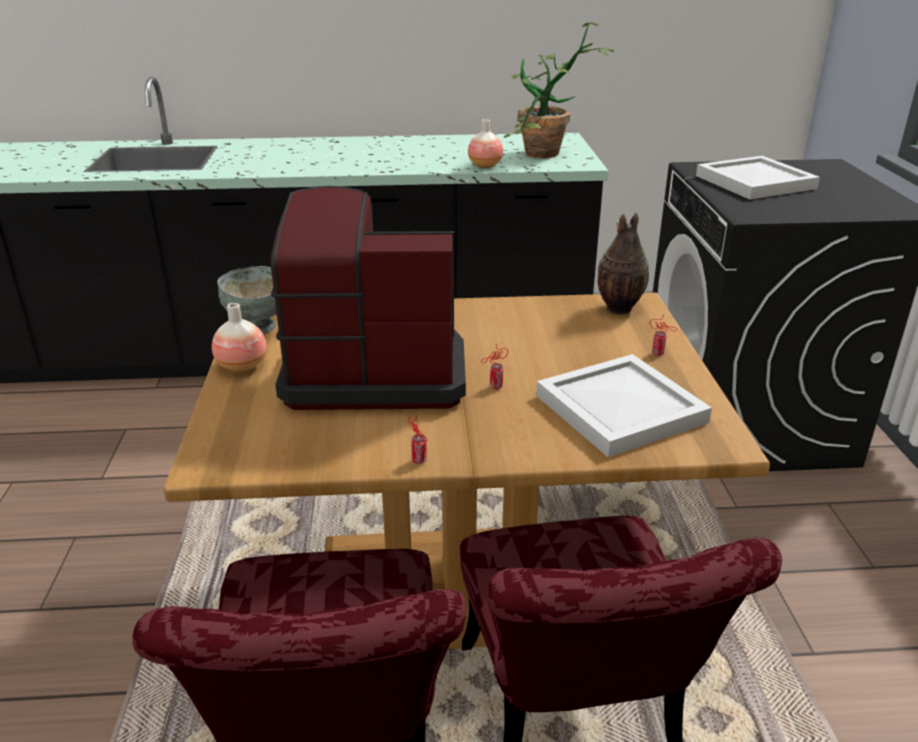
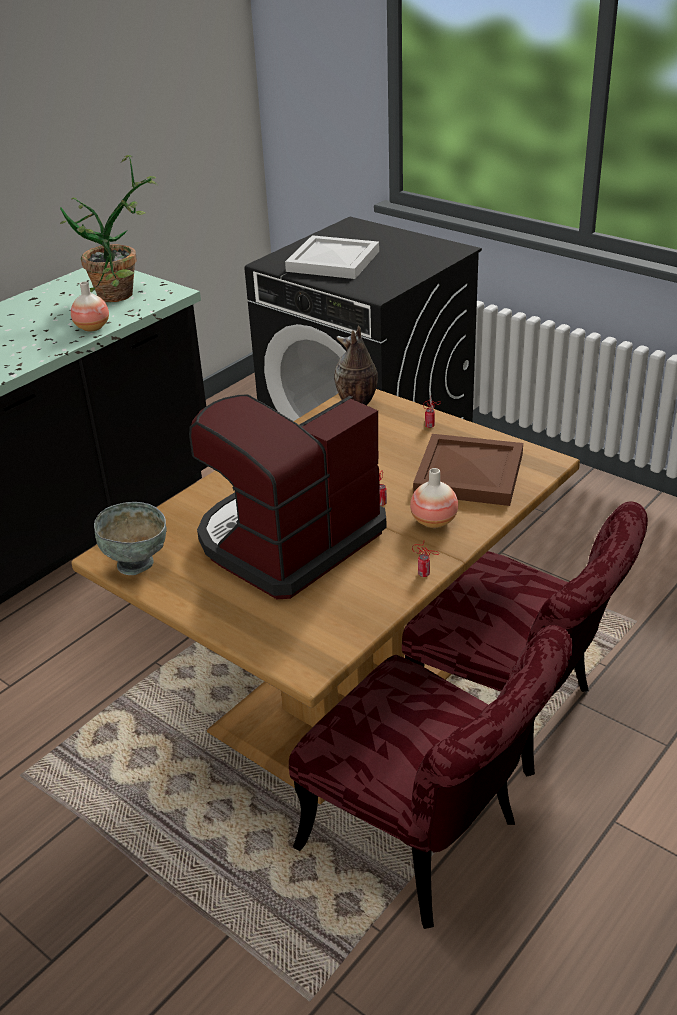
camera: 45 degrees left, 5 degrees up
(242, 366) = (188, 596): vase -> vase (434, 521)
(617, 408) = (467, 474): white tray -> brown tray

